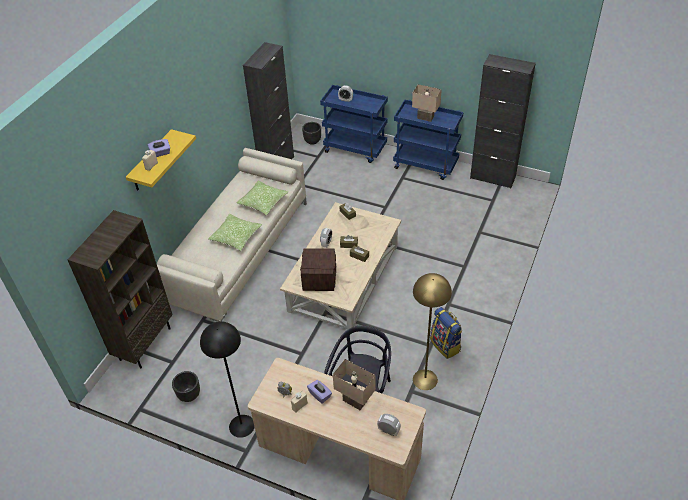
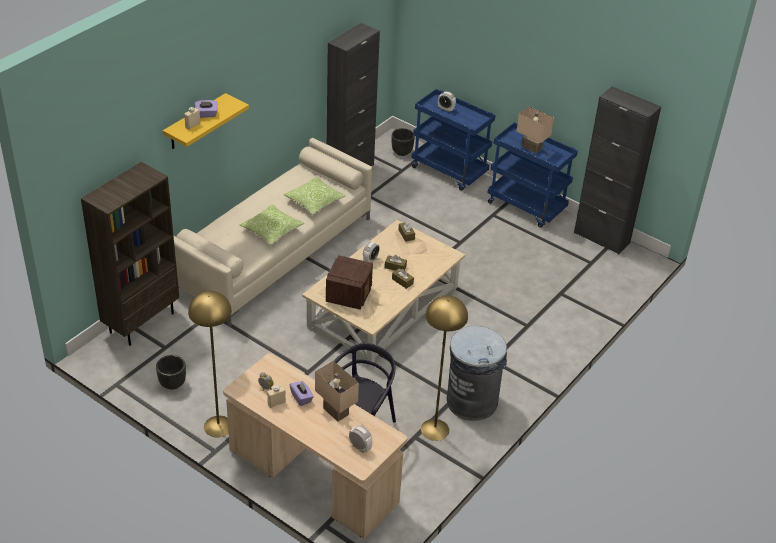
camera: 10 degrees right, 5 degrees down
(241, 426) = (218, 426): black floor lamp -> yellow floor lamp
(445, 345) = (472, 401): backpack -> grey trash can

